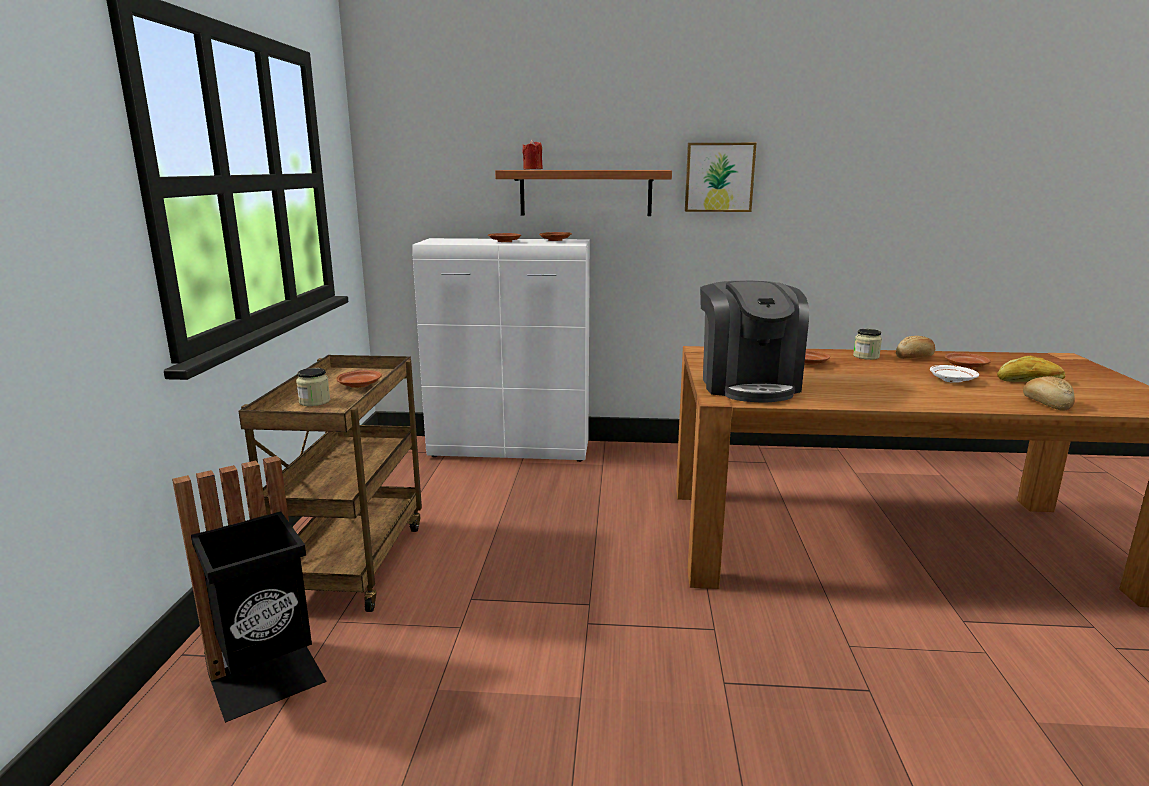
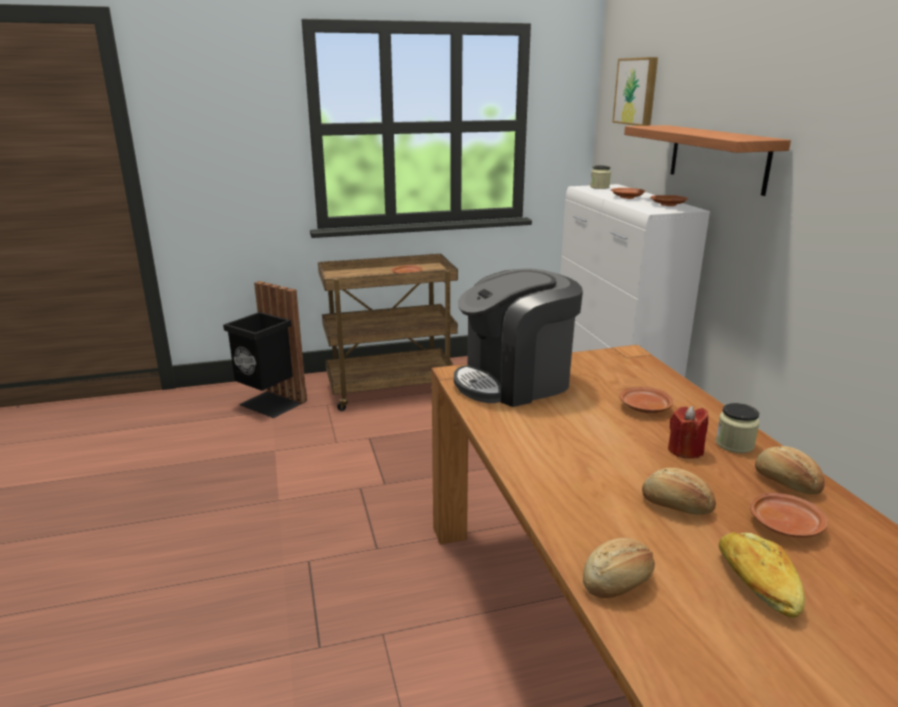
camera: 70 degrees right, 5 degrees up
(314, 401) = (367, 274): jar -> jar (599, 187)
(532, 169) = (663, 127): red candle -> red candle (685, 450)
(719, 177) = (840, 156): picture -> picture (637, 91)
(951, 380) = (676, 506): white plate -> bread

